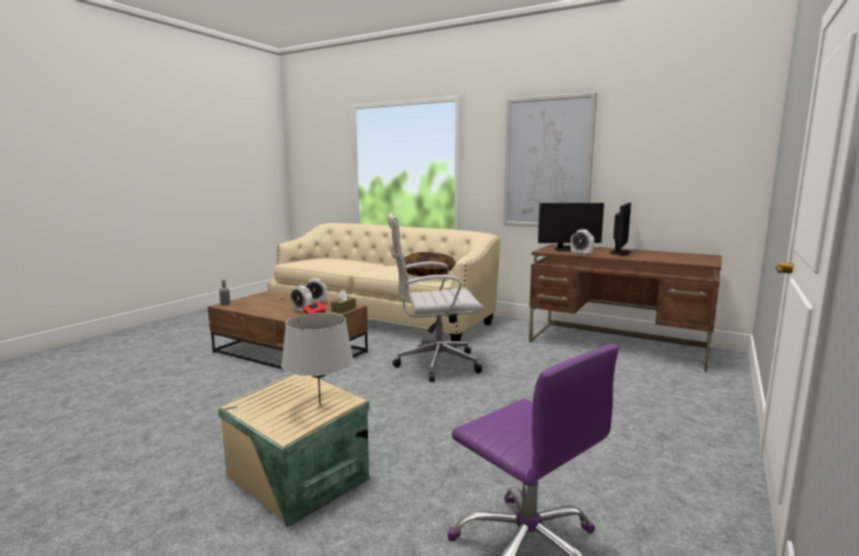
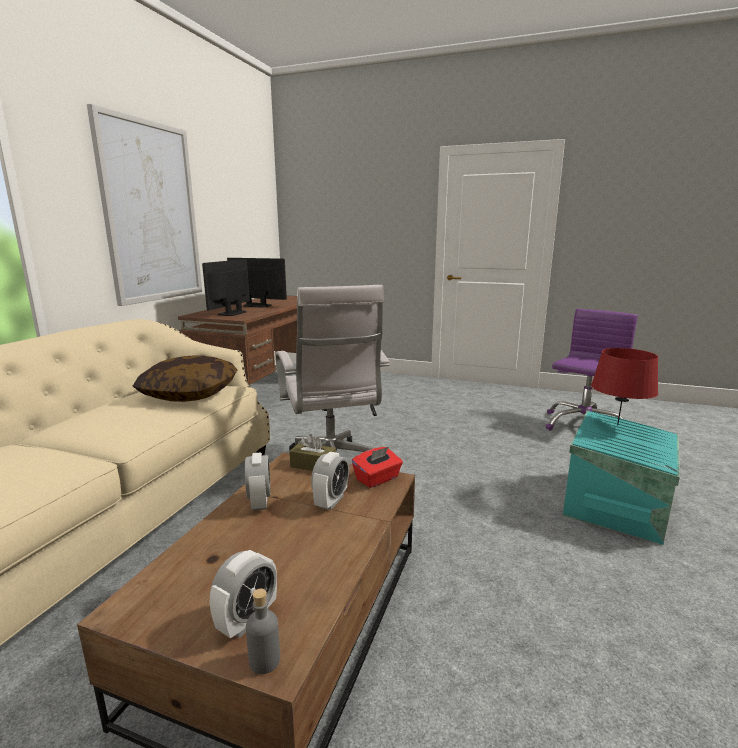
camera: 100 degrees left, 5 degrees up
(296, 479) = (617, 504): beige storage box -> turquoise storage box
(320, 405) = (617, 425): grey table lamp -> red table lamp
(568, 249) = (232, 313): monitor -> monitor turned 150 degrees counterclockwise
(581, 254) = (265, 311): alarm clock -> alarm clock (247, 620)

